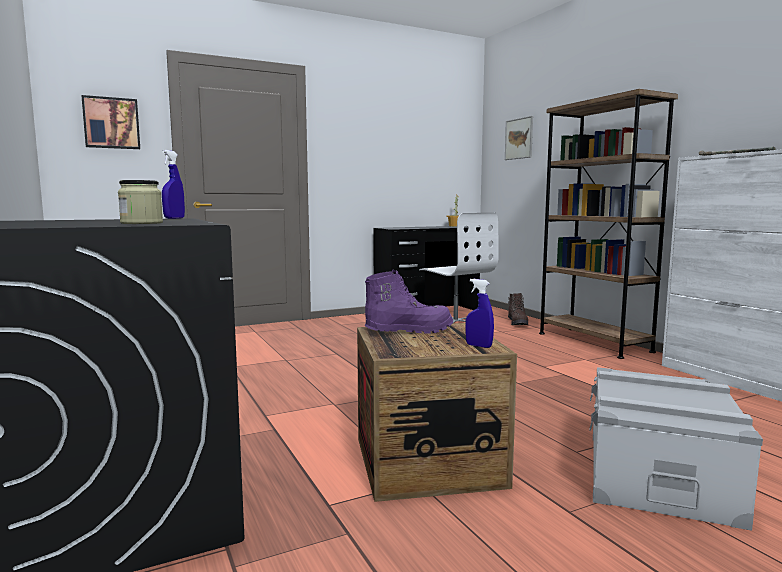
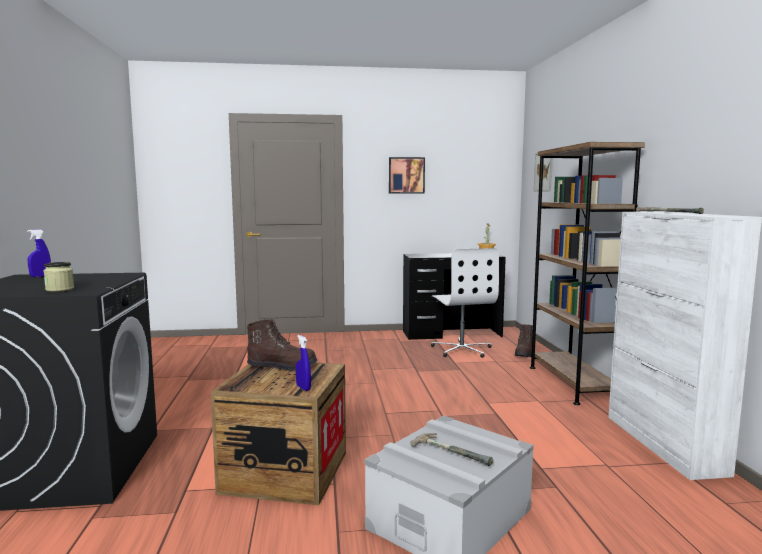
camera: 20 degrees right, 0 degrees up
(111, 123) = (187, 172): picture -> picture (406, 175)
(174, 218) = (124, 274): blue spray bottle -> blue spray bottle (40, 276)
(408, 330) = (282, 367): purple boot -> brown boot
(667, 395) = (454, 450): none -> hammer

